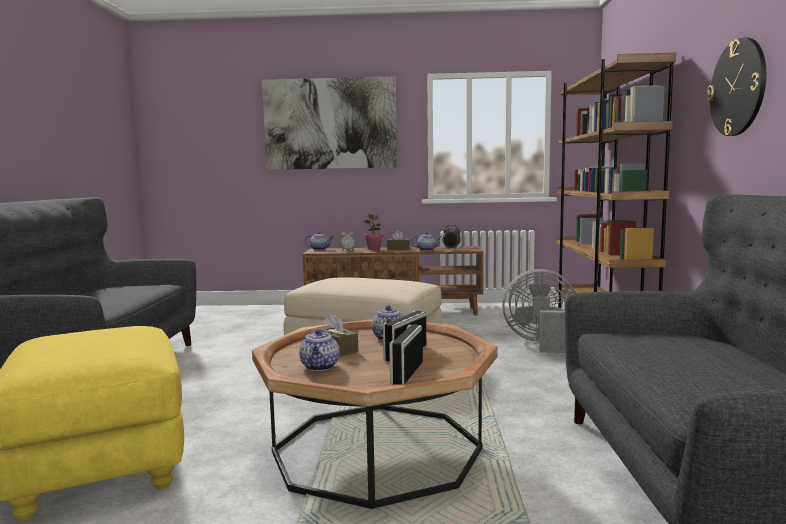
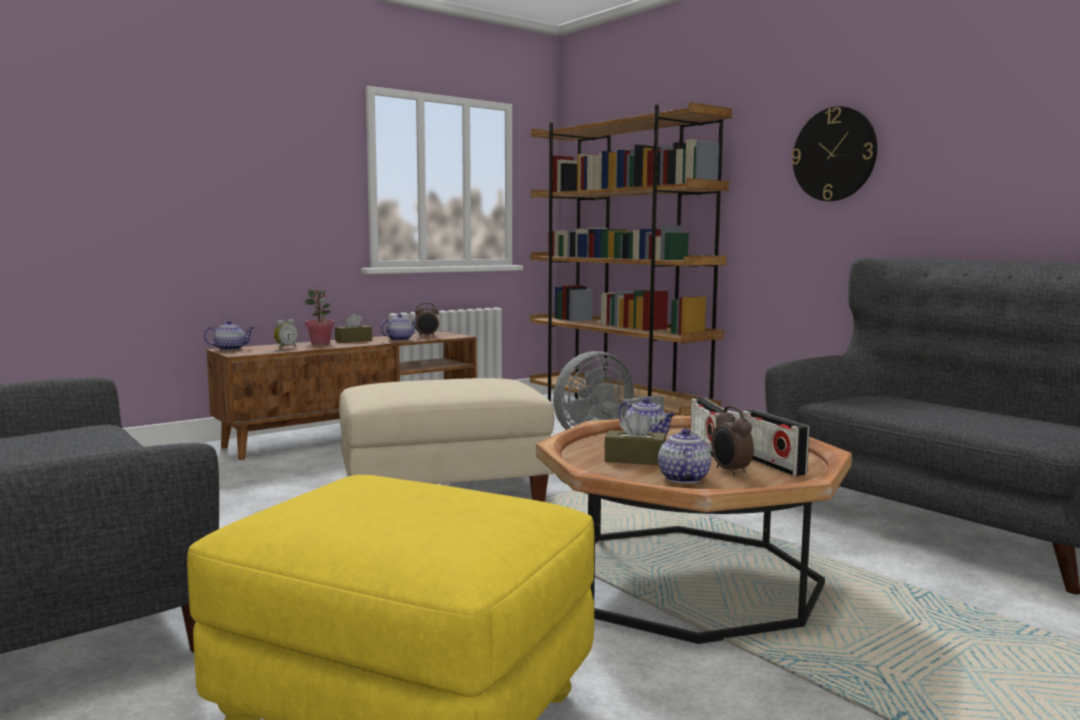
camera: 40 degrees left, 0 degrees up
(320, 367) = (683, 478): teapot -> teapot turned 135 degrees counterclockwise
(330, 124) = (223, 145): picture -> none
(363, 370) = (730, 471): none -> alarm clock

